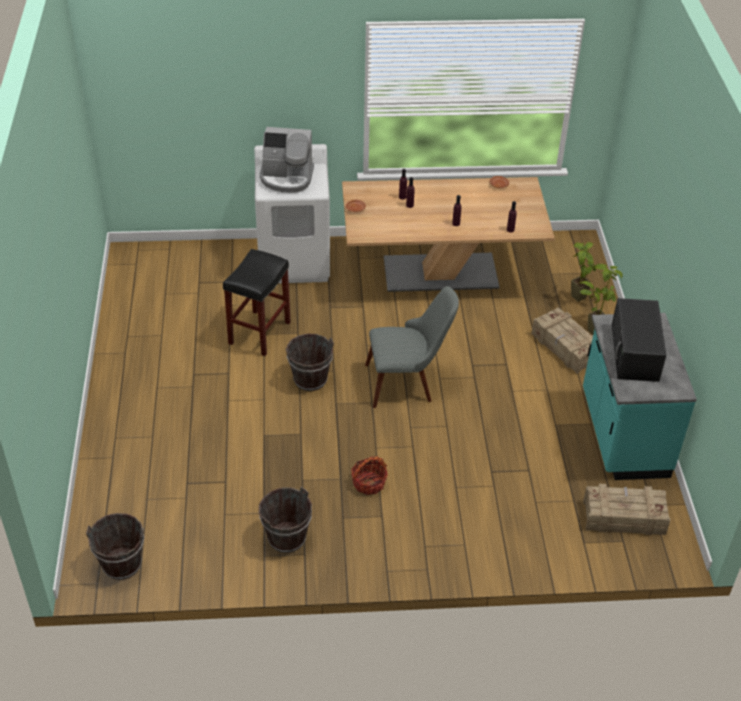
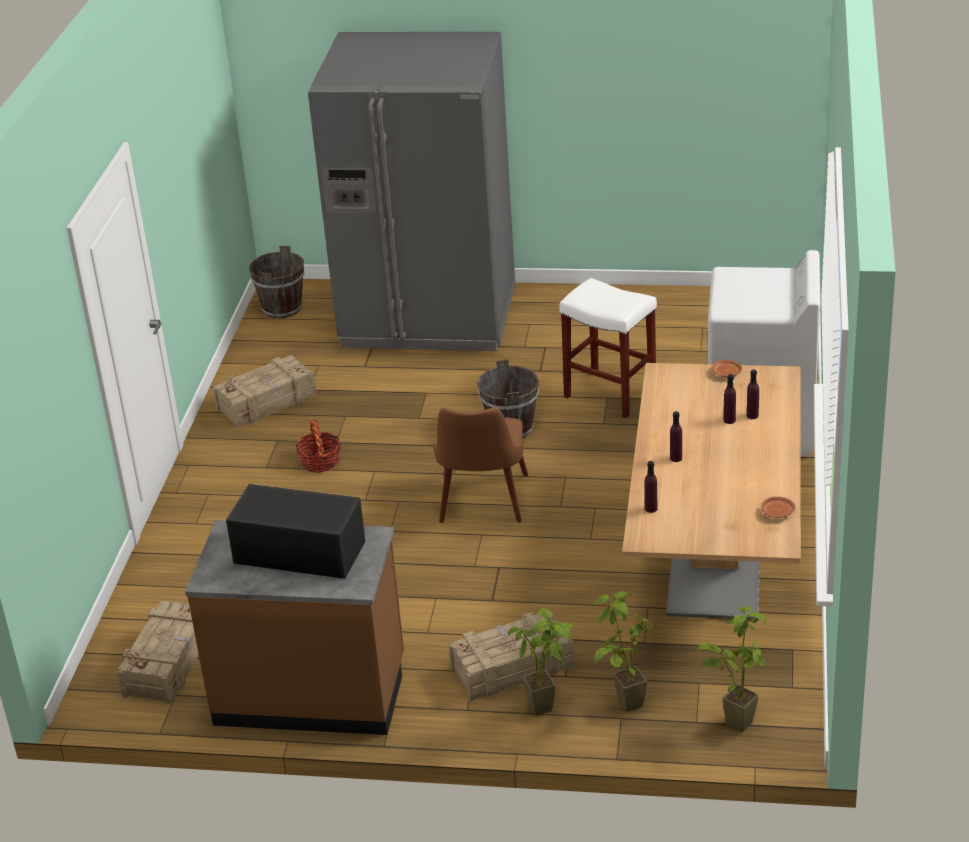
camera: 105 degrees right, 10 degrees down
(143, 452) = (429, 317): none -> grey fridge
(259, 332) = (611, 394): black stool -> white stool
(286, 538) = (267, 402): brown bucket -> crate
(287, 178) = (757, 287): coffee machine -> none
(408, 382) = (482, 506): grey chair -> brown chair
(574, 260) = (733, 718): none -> potted plant
(622, 435) = (311, 692): turquoise counter -> brown counter

